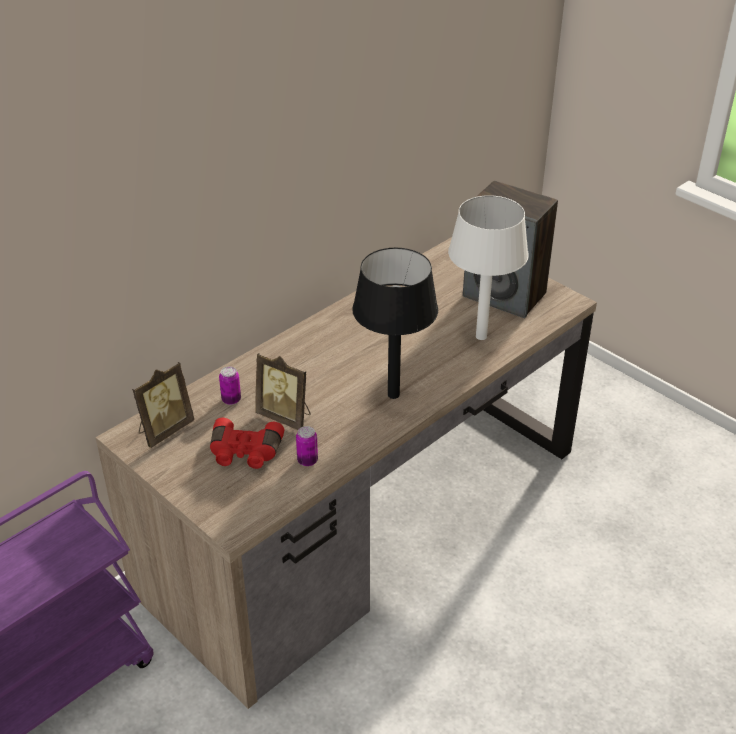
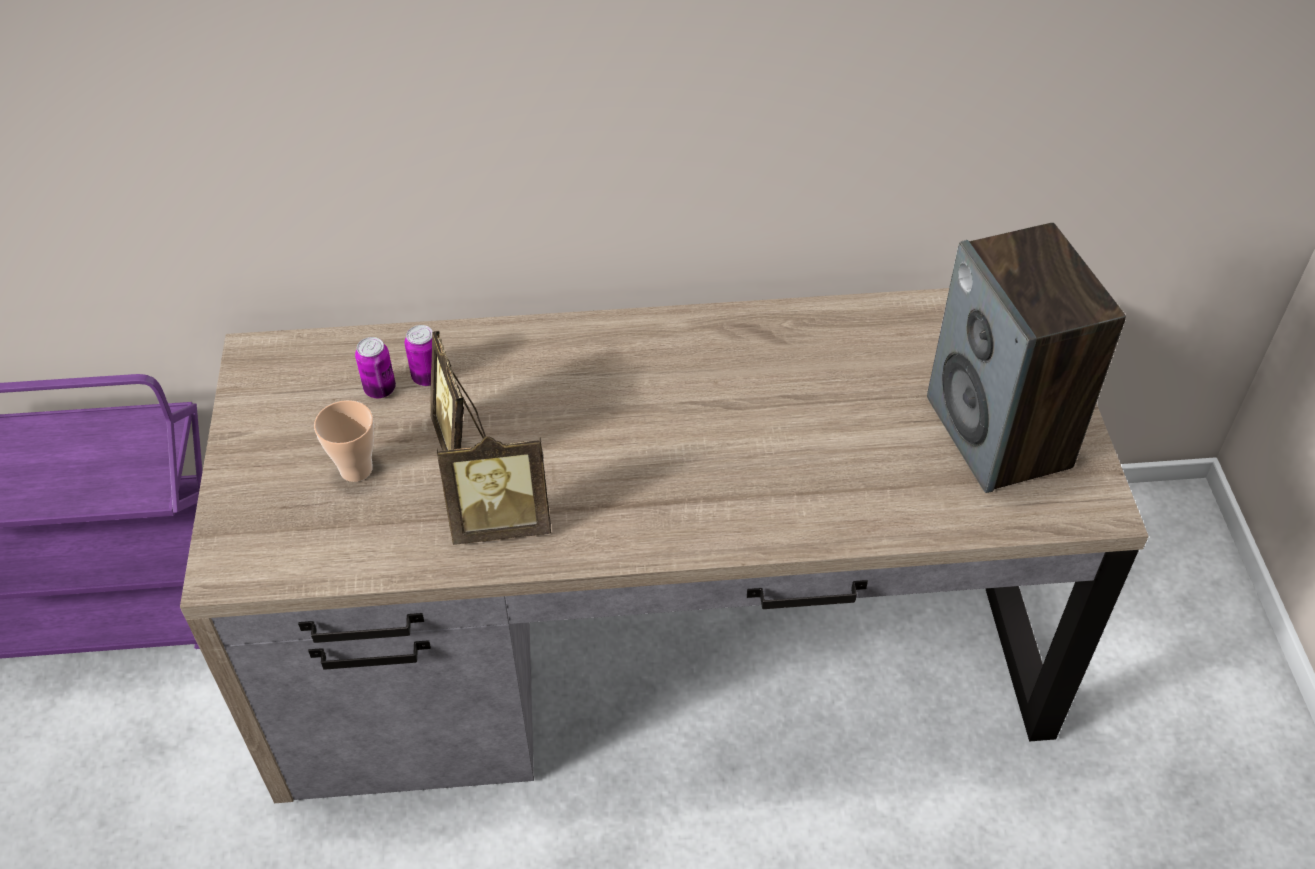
camera: 40 degrees right, 10 degrees up
(164, 430) = (306, 372): picture frame -> picture frame (501, 523)
(245, 453) = (356, 469): red binoculars -> cup
(307, 460) = (416, 533): can -> can (380, 389)
(393, 395) = (639, 502): black table lamp -> none
(482, 336) = (880, 484): white table lamp -> none

